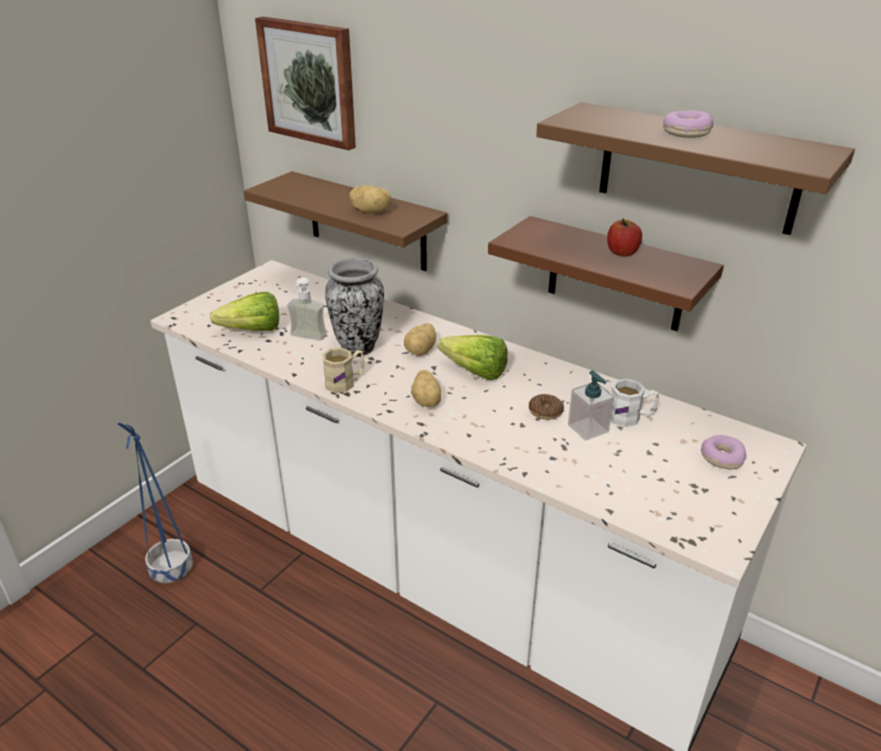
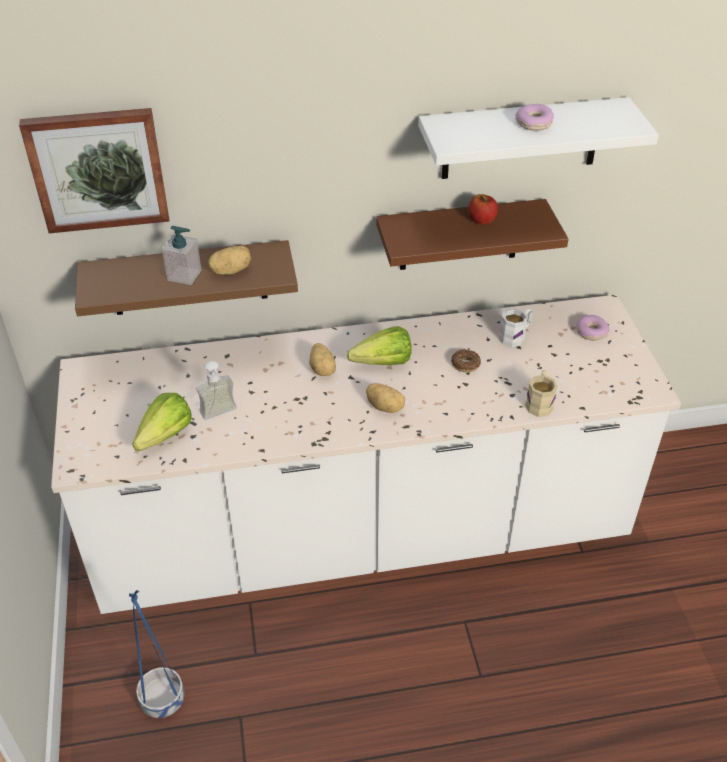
camera: 45 degrees left, 10 degrees up
(345, 382) = (309, 430): beige mug -> beige mug (539, 402)
(358, 347) = (274, 396): vase -> none
(588, 428) = (504, 360): soap dispenser -> soap dispenser (184, 275)
(698, 168) = (521, 139): brown shelf -> white shelf

